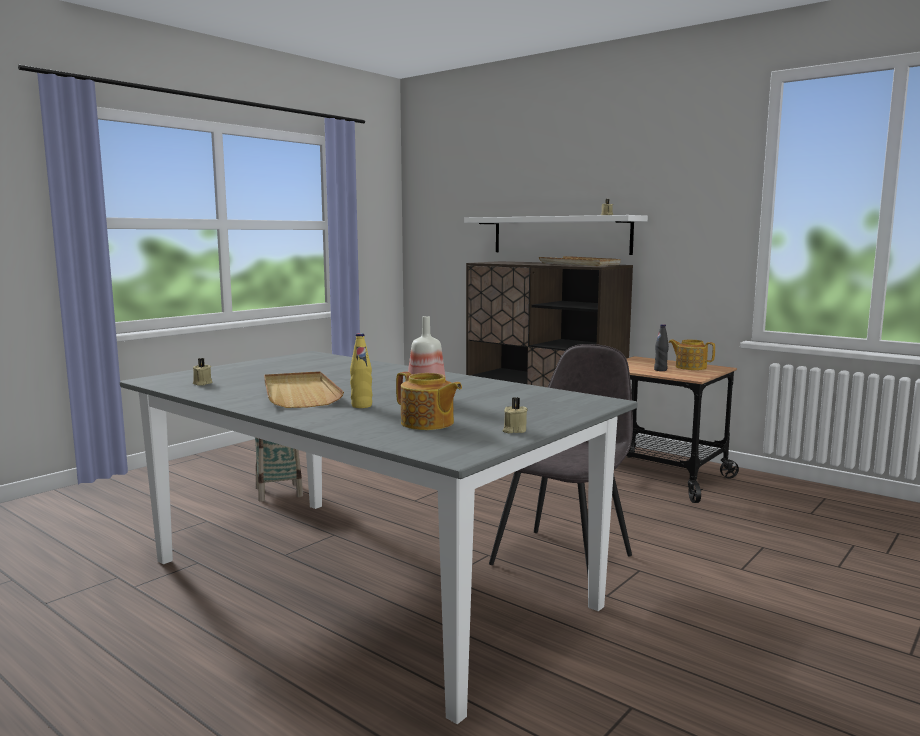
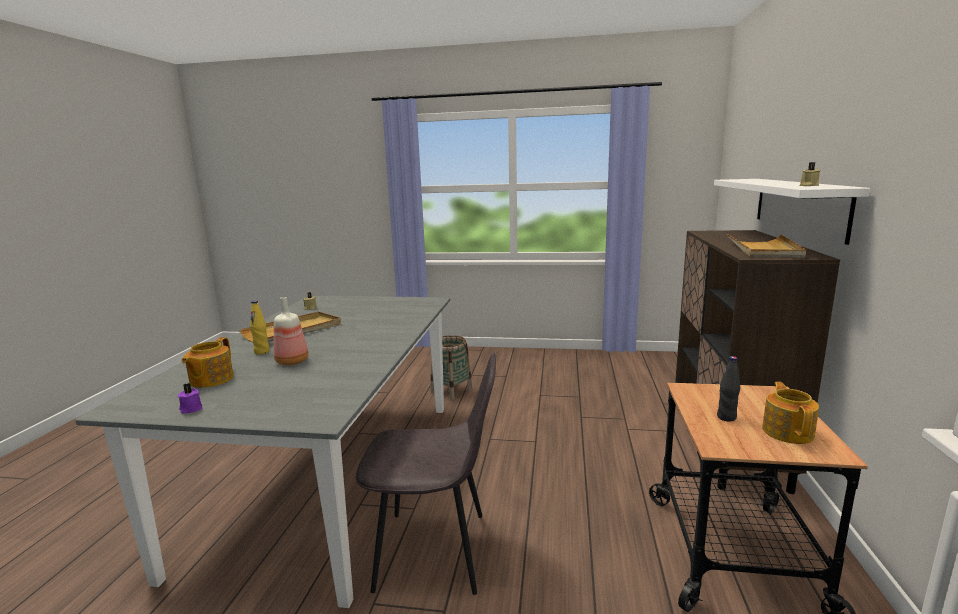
camera: 60 degrees right, 5 degrees up
(514, 430) = (191, 409): beige candle -> purple candle

